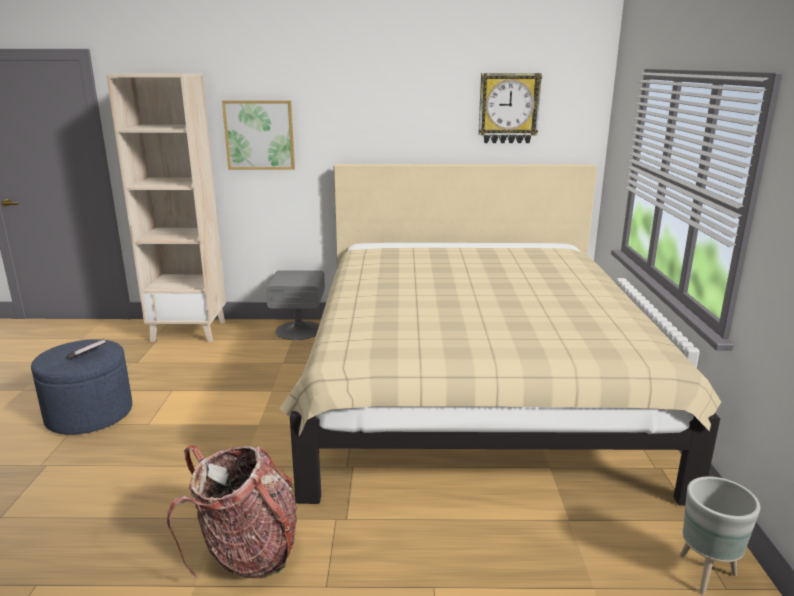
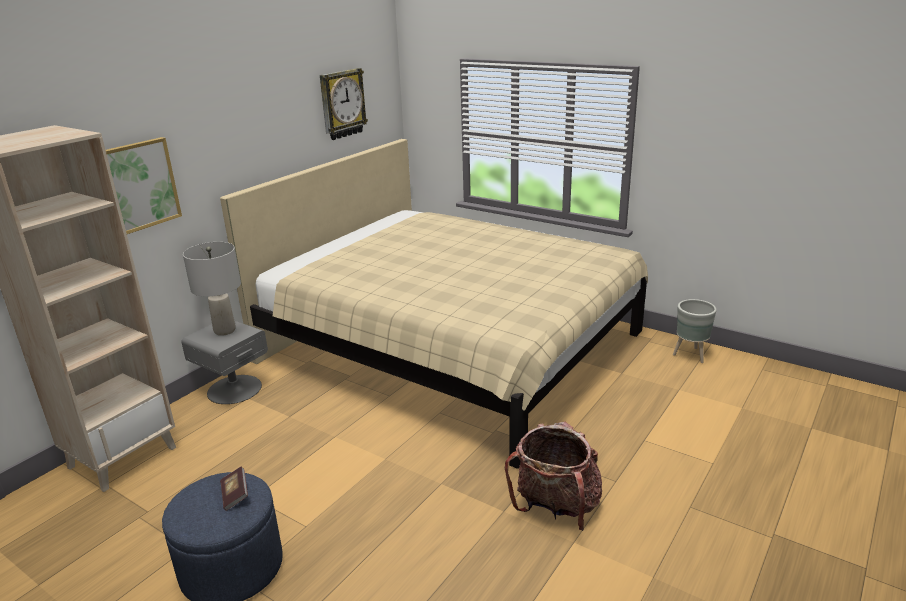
camera: 55 degrees left, 5 degrees up
(300, 277) = (225, 331): none -> grey table lamp

